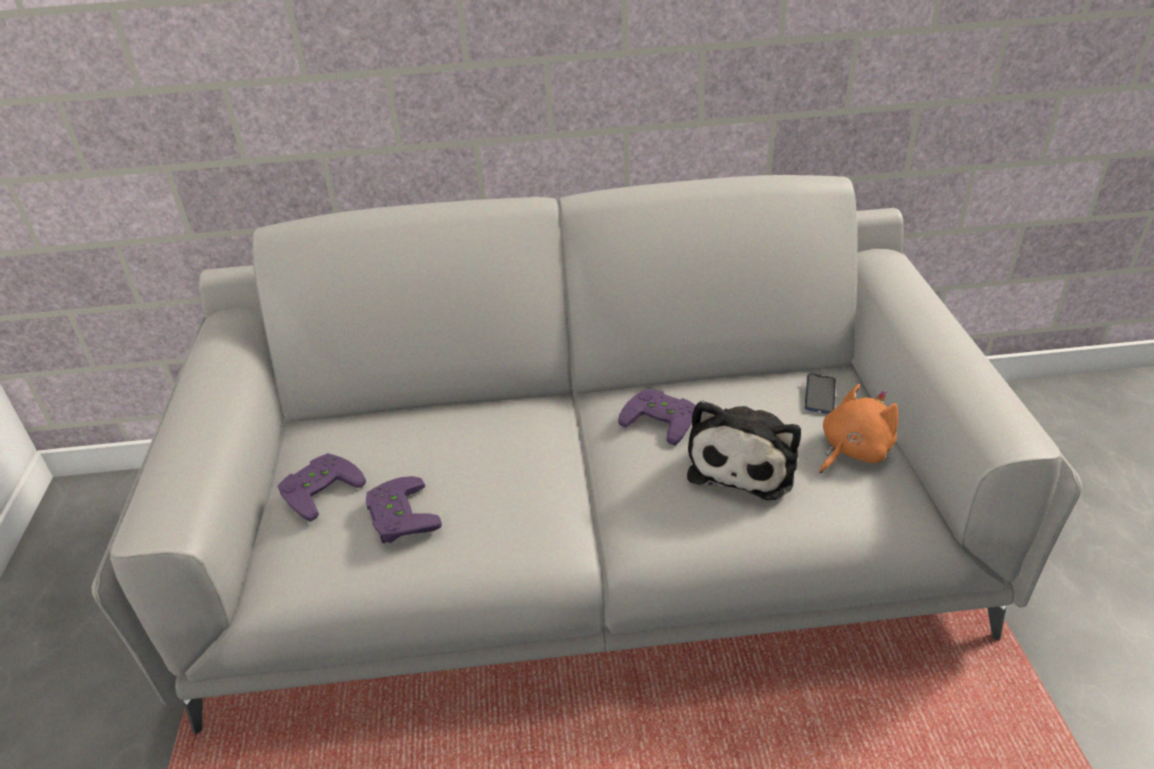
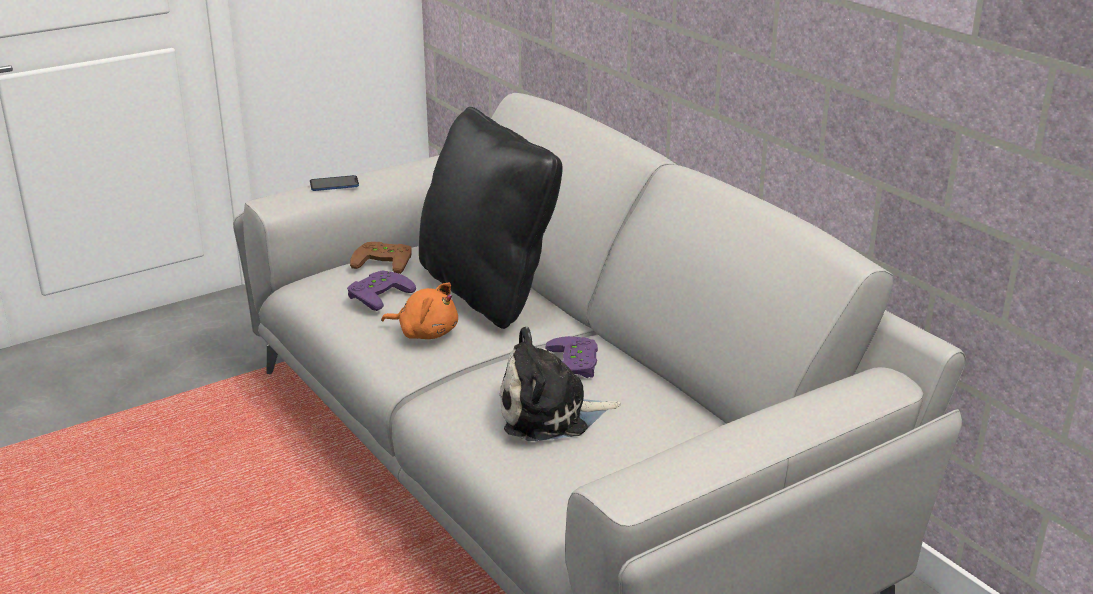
camera: 60 degrees right, 10 degrees down
(318, 488) = (385, 260): purple game controller -> brown game controller
(465, 431) = (487, 291): none -> black pillow
(820, 395) = (685, 435): phone -> phone (334, 185)
(853, 450) = (618, 468): orange plush toy -> orange plush toy (425, 333)

